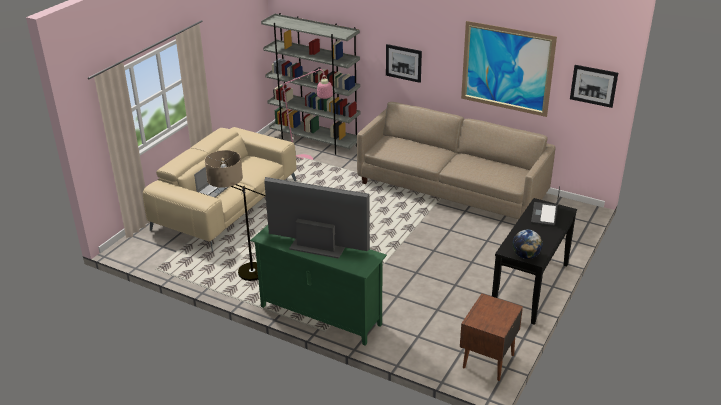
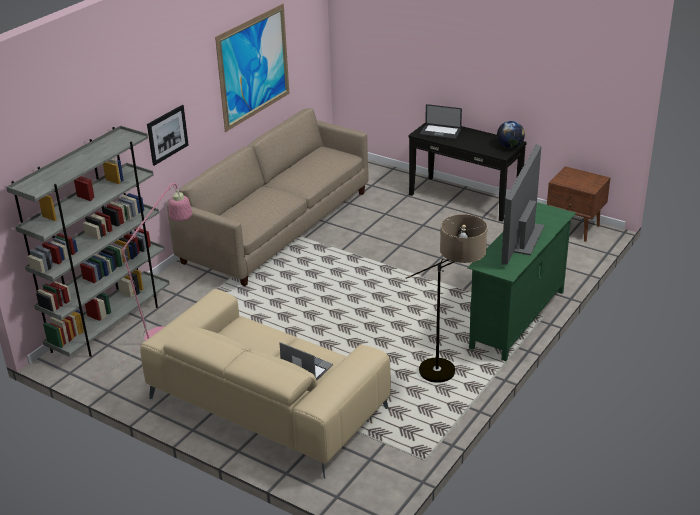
camera: 85 degrees left, 0 degrees up
(593, 85) = (312, 35): picture -> none

